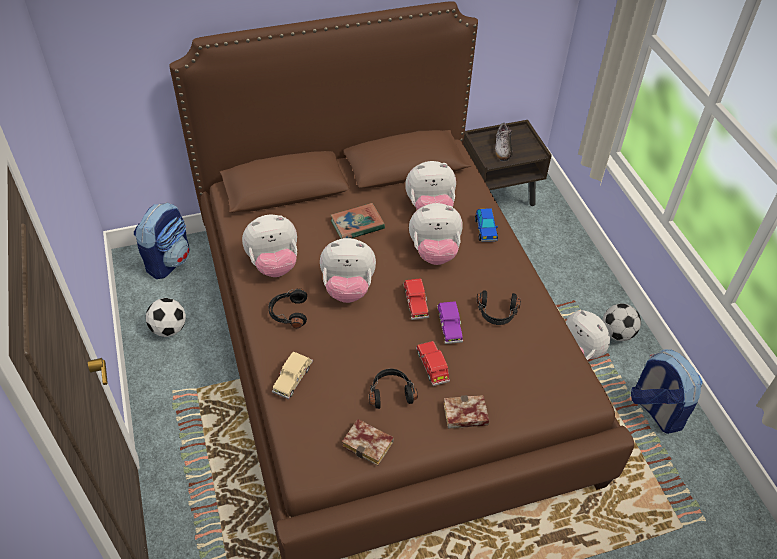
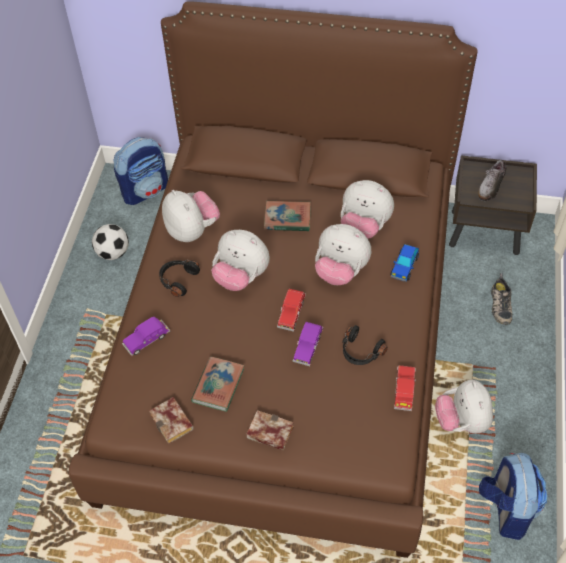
camera: 30 degrees right, 5 degrees up
(274, 264) = (192, 230): plush toy -> plush toy turned 135 degrees counterclockwise
(293, 379) = (147, 340): beige toy car -> purple toy car
(391, 392) = (218, 386): black headphones -> book
(432, 367) = (269, 378): red toy car -> red toy car (404, 391)
(545, 249) = (499, 304): none -> shoe
(616, 334) = (517, 418): football -> none

